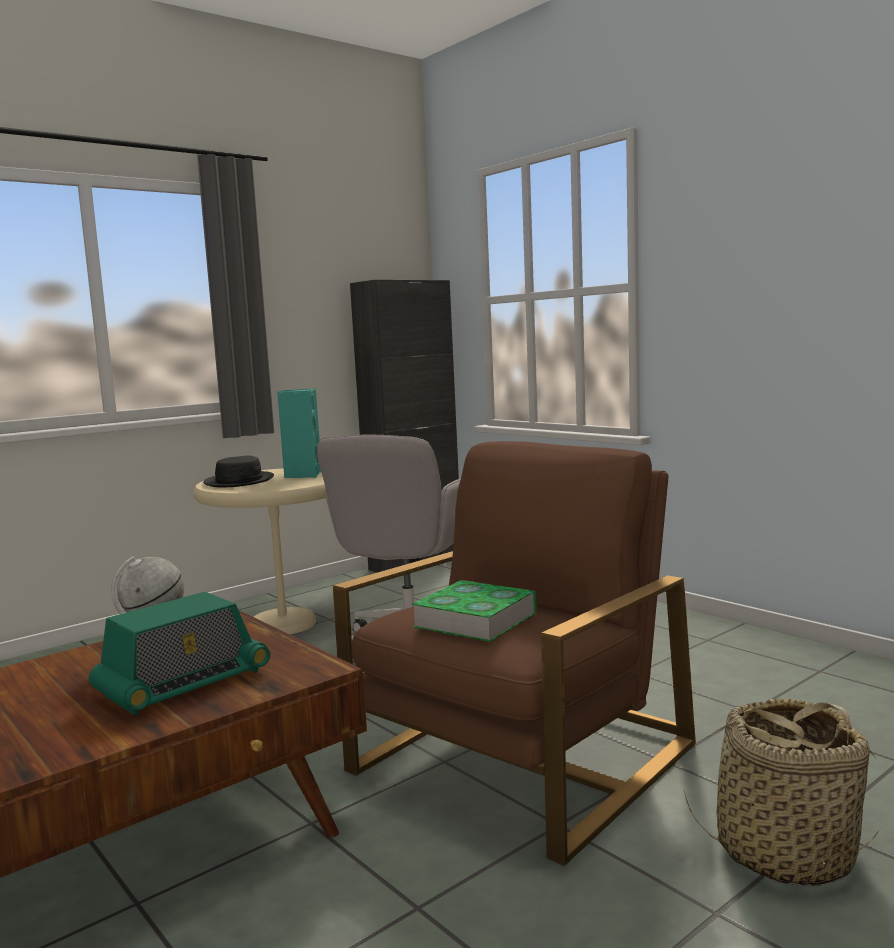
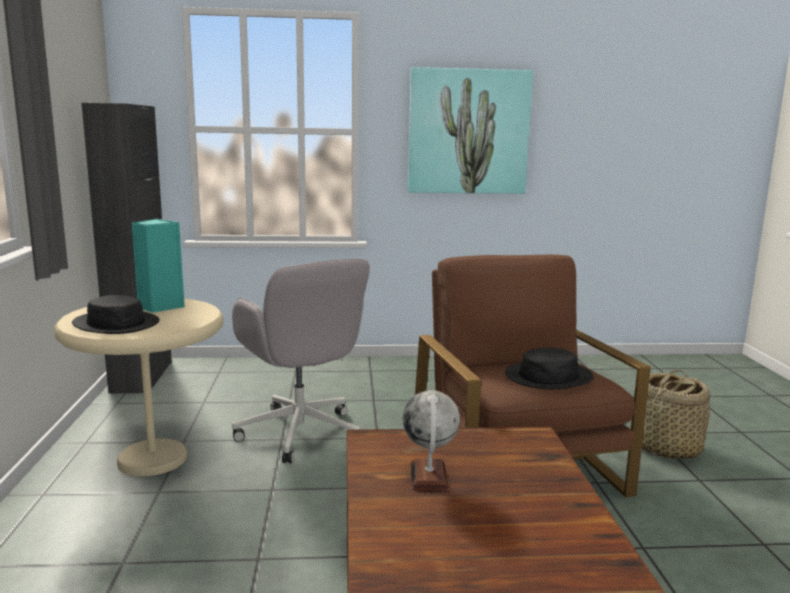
camera: 55 degrees left, 5 degrees up
(183, 684) = (509, 479): radio -> none
(475, 620) = (548, 377): book -> black hat
(779, 270) = (468, 132): none -> picture

